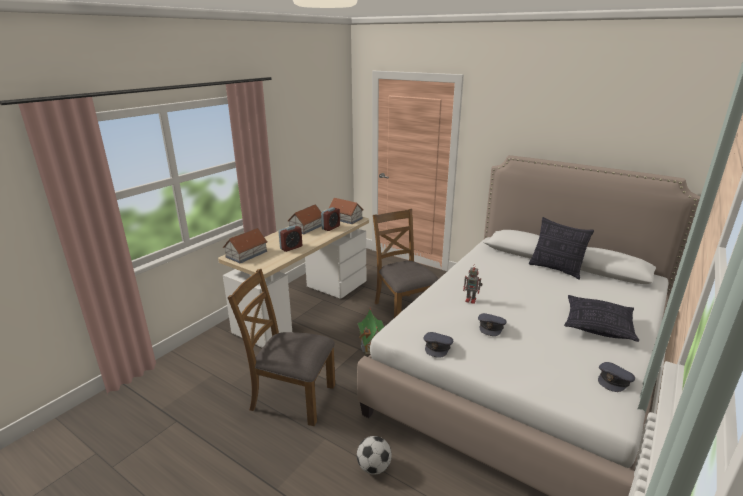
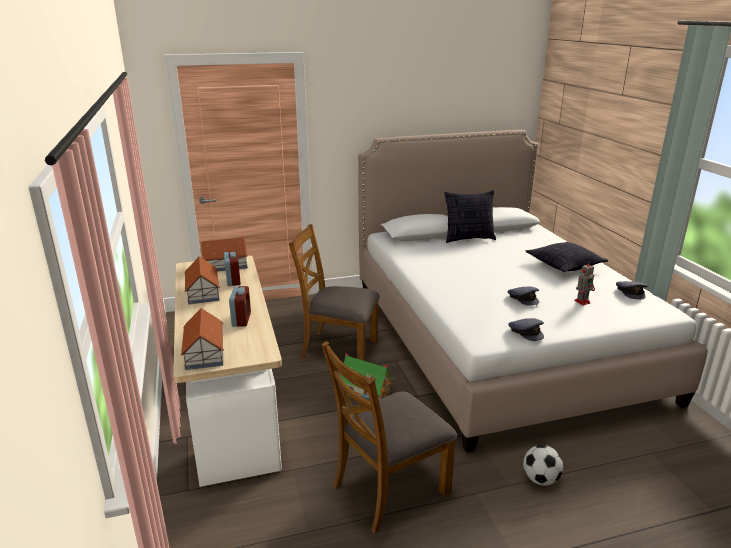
camera: 50 degrees left, 0 degrees up
(471, 300) = (472, 287): toy robot -> toy robot (582, 301)

